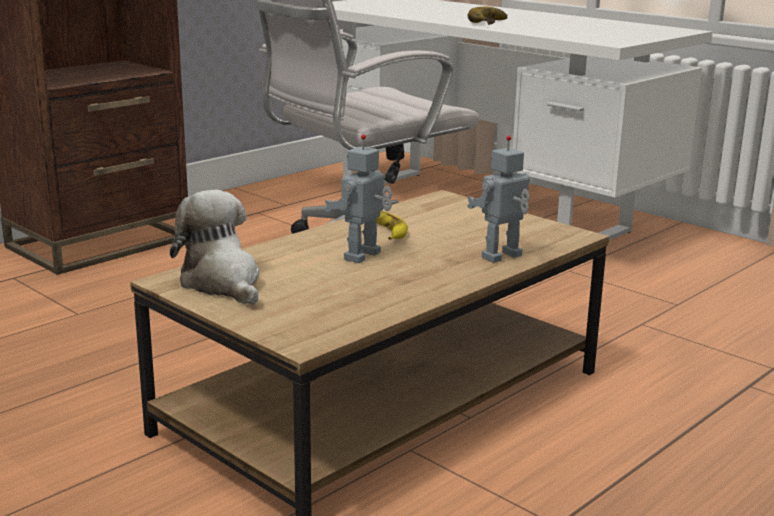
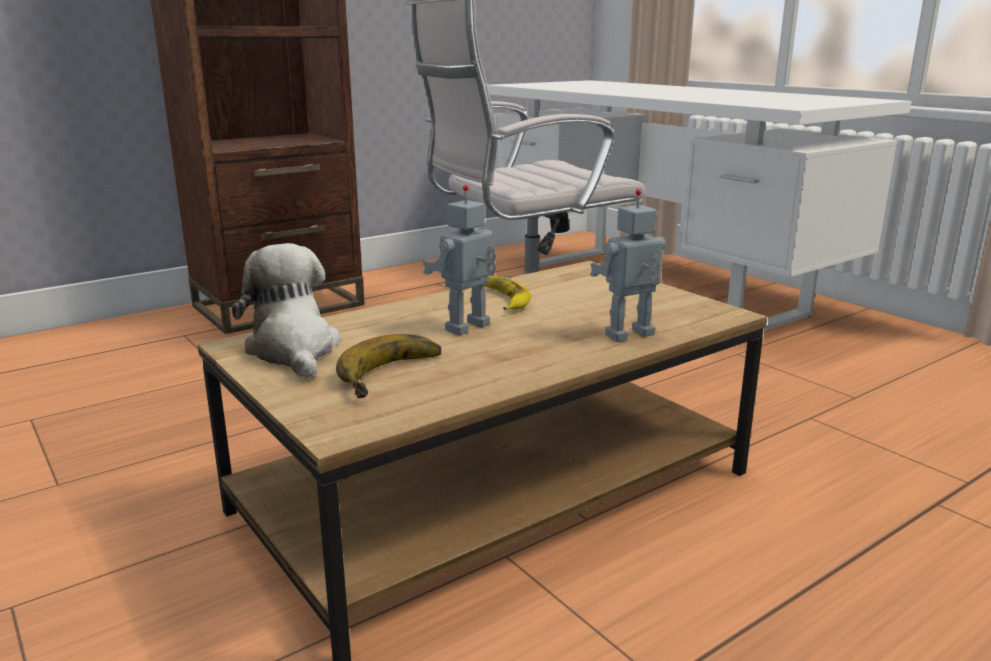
camera: 10 degrees right, 0 degrees up
(494, 23) = (671, 95): banana -> banana (397, 375)

